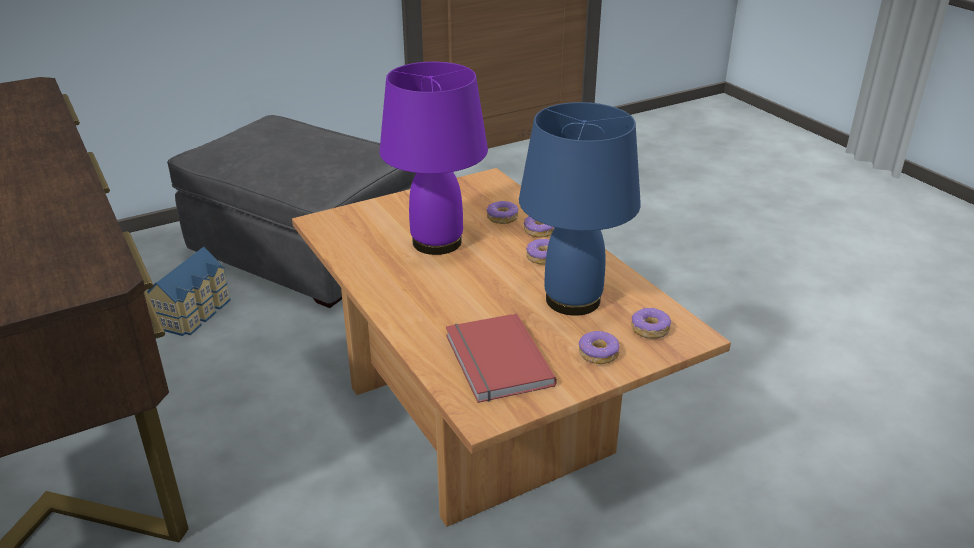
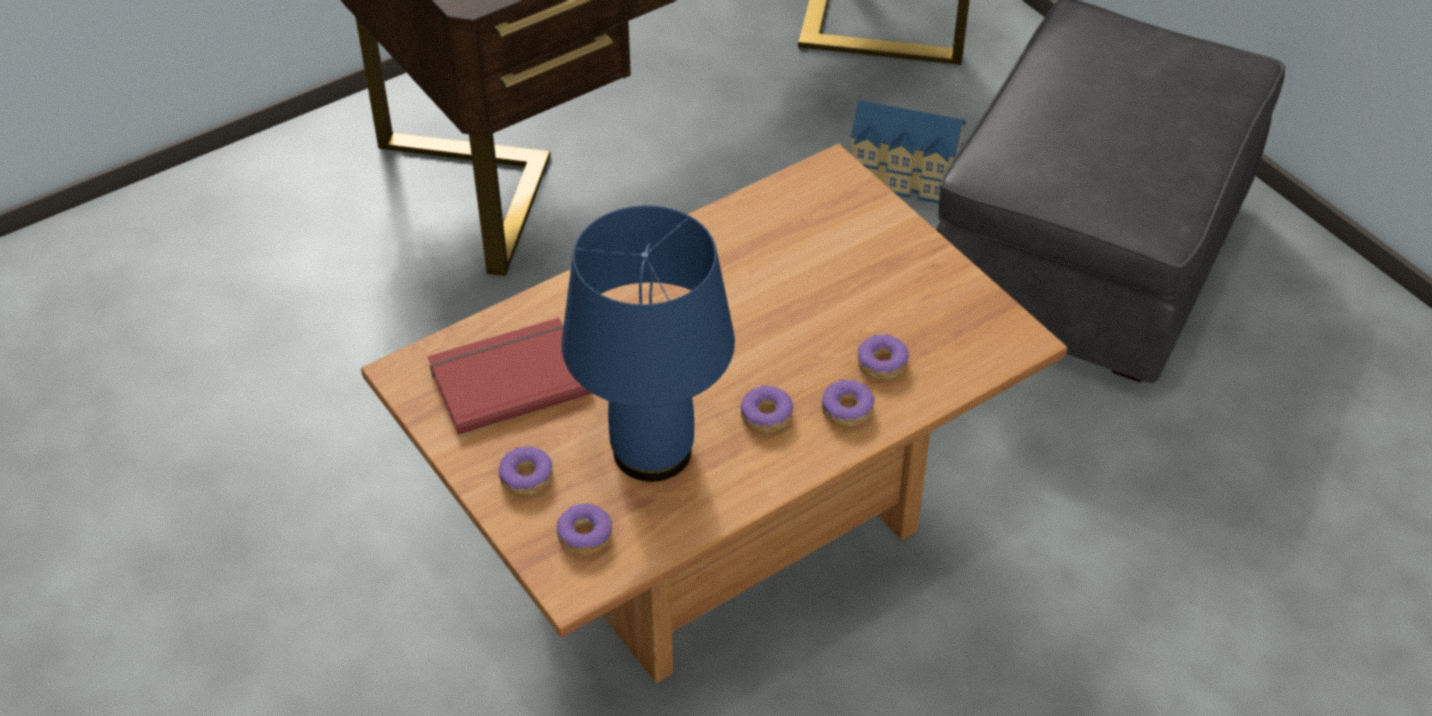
camera: 85 degrees right, 15 degrees up
(437, 243) = (791, 297): purple table lamp -> none

